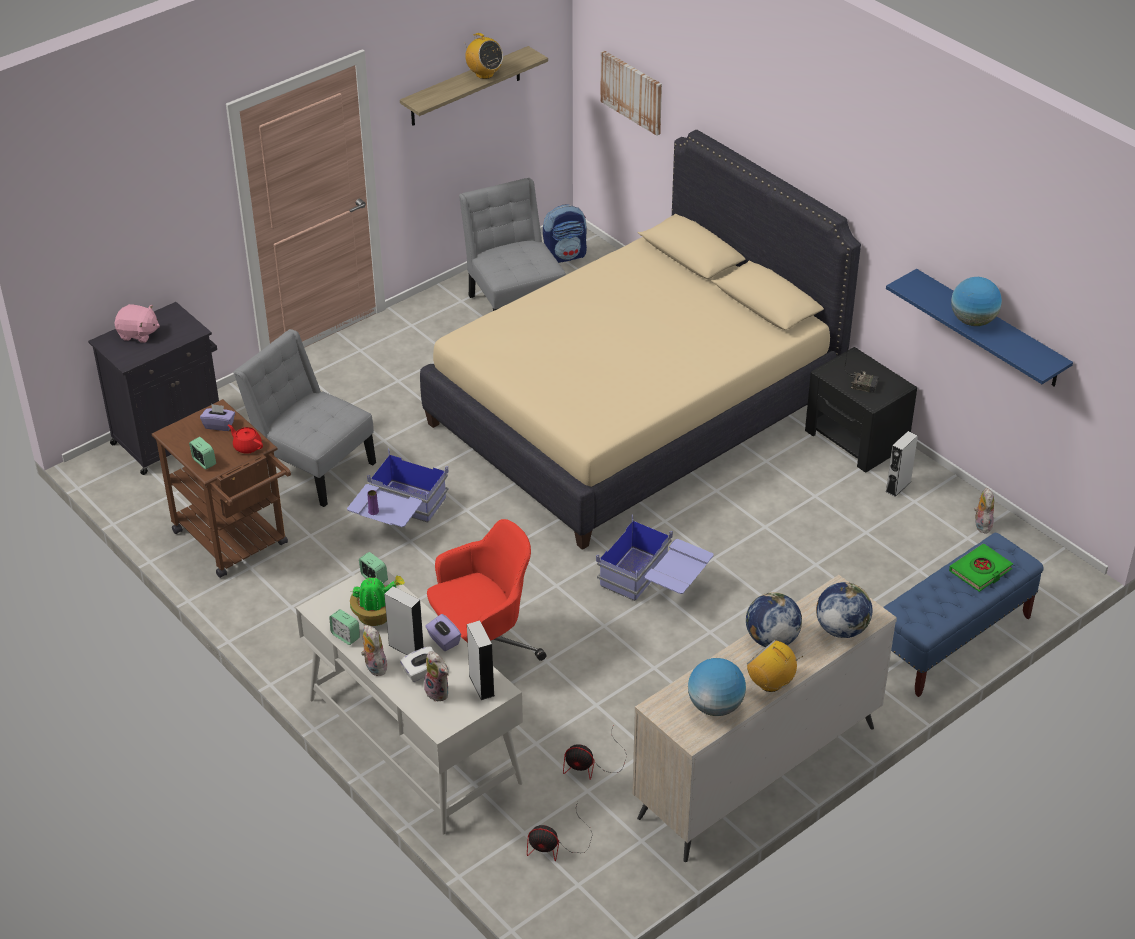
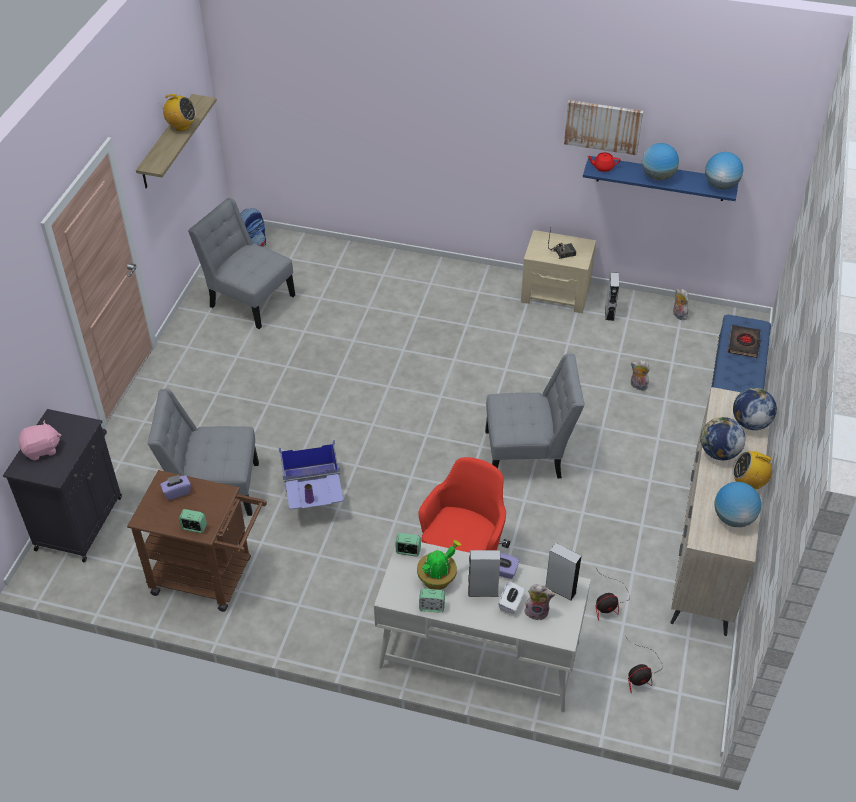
camera: 35 degrees left, 5 degrees up
(247, 446) = (216, 498): red teapot -> red teapot (603, 167)
(374, 666) = (474, 618): plush toy -> plush toy (637, 386)
(632, 92) = (283, 103): picture -> picture (603, 126)
(633, 412) = (402, 340): beige bed -> none
(654, 584) = (528, 454): blue storage box -> grey chair
(856, 438) = (556, 293): black nightstand -> beige nightstand
(980, 571) = (744, 344): green book -> black book
(1040, 360) = (721, 185): none -> globe

